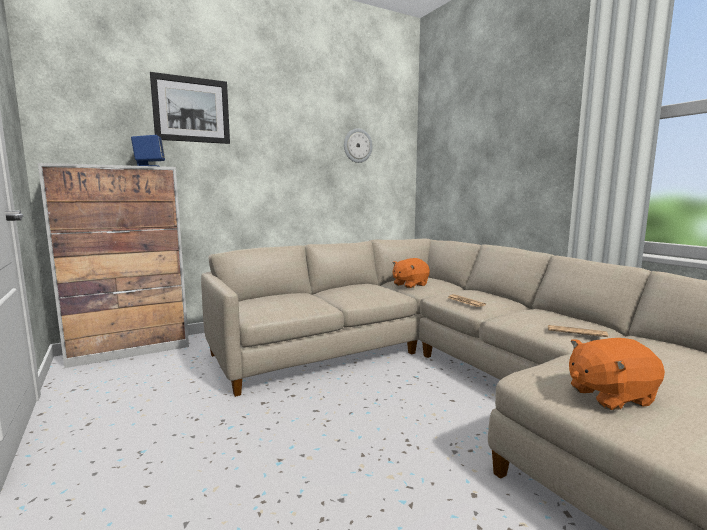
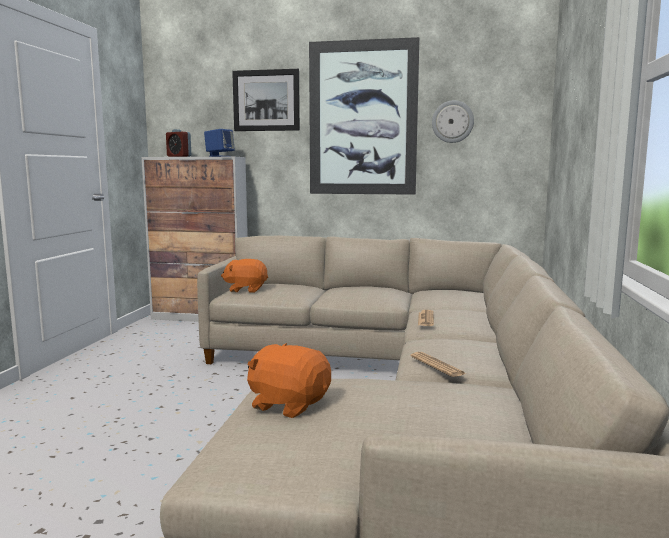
camera: 40 degrees right, 0 degrees up
(91, 164) = (179, 156): none -> alarm clock
(288, 137) = (362, 118): none -> picture
(409, 285) = (429, 296): orange plush toy -> orange plush toy (246, 289)

